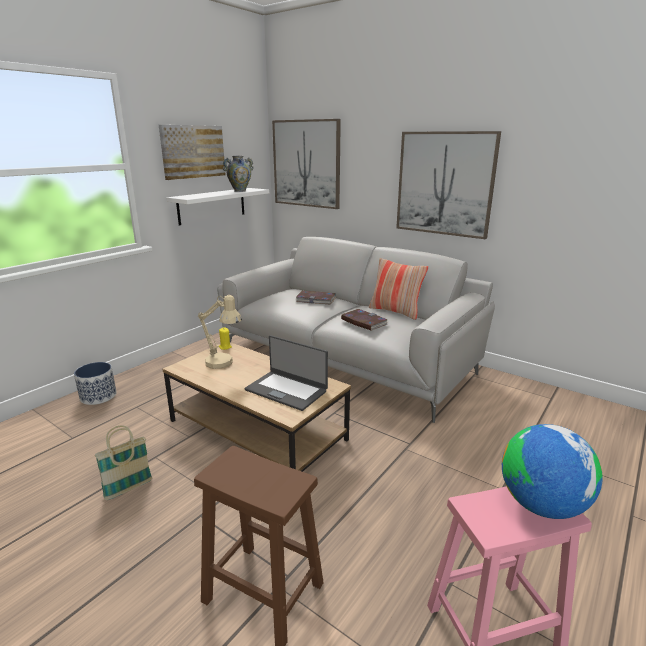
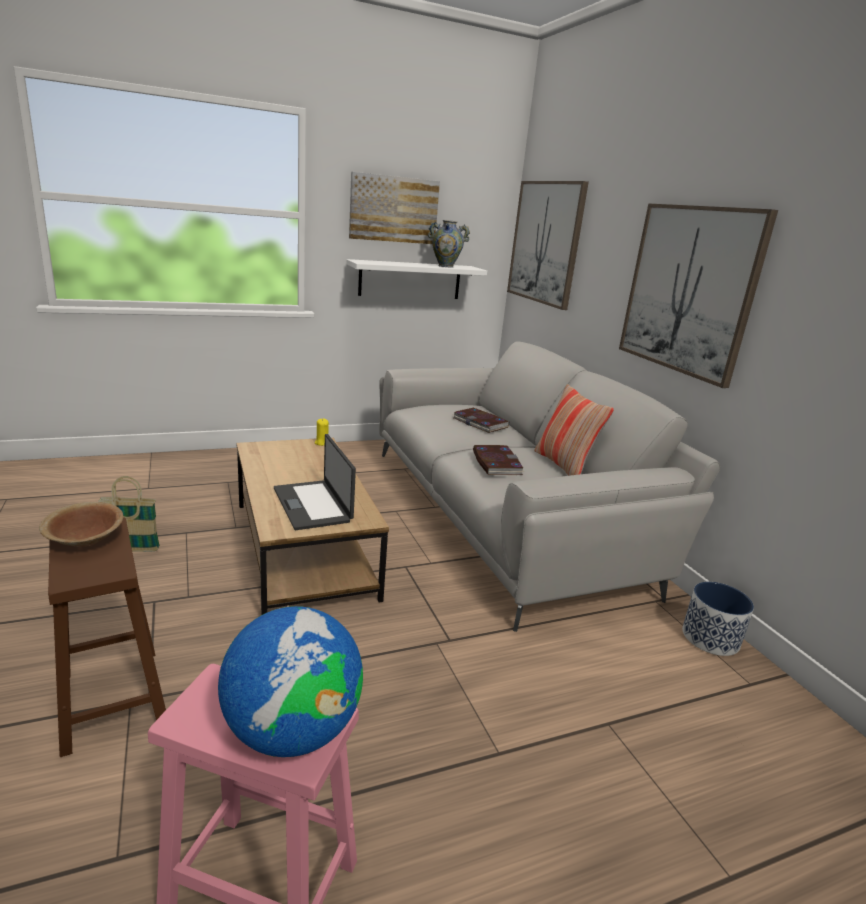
camera: 30 degrees right, 0 degrees up
(98, 396) = (210, 461): planter -> planter (710, 638)
(223, 364) = (294, 458): beige table lamp -> none
(236, 472) = (85, 539): none -> brown bowl

